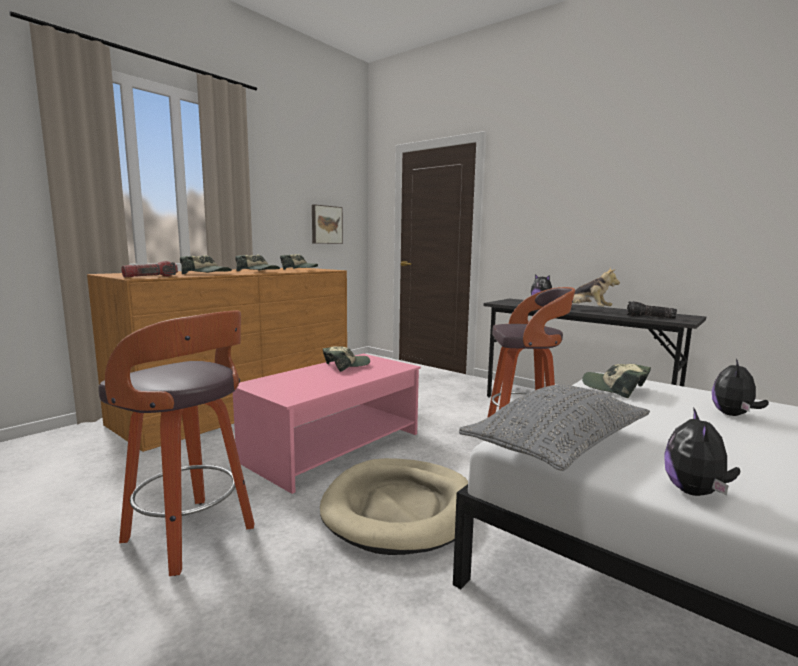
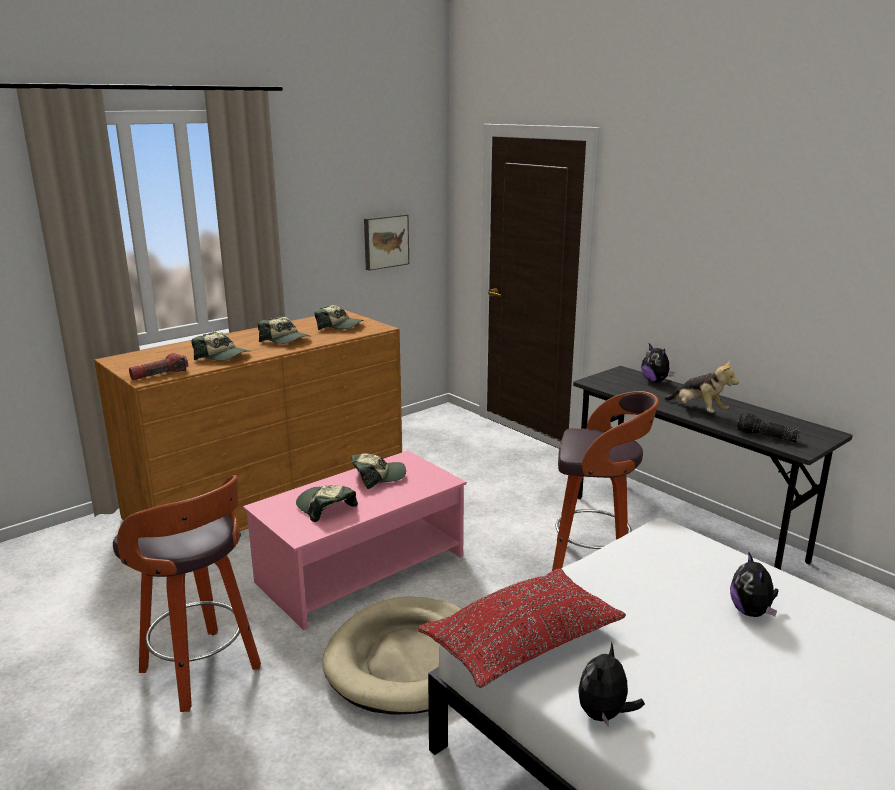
camera: 10 degrees right, 10 degrees up
(557, 445) = (522, 642): grey pillow -> red pillow
(615, 388) = (652, 555): cap -> cap (325, 507)
(733, 415) = (751, 612): plush toy -> plush toy turned 45 degrees counterclockwise

